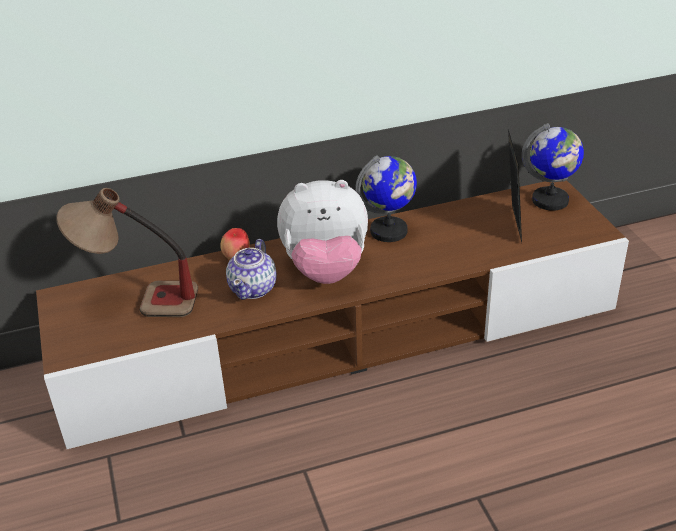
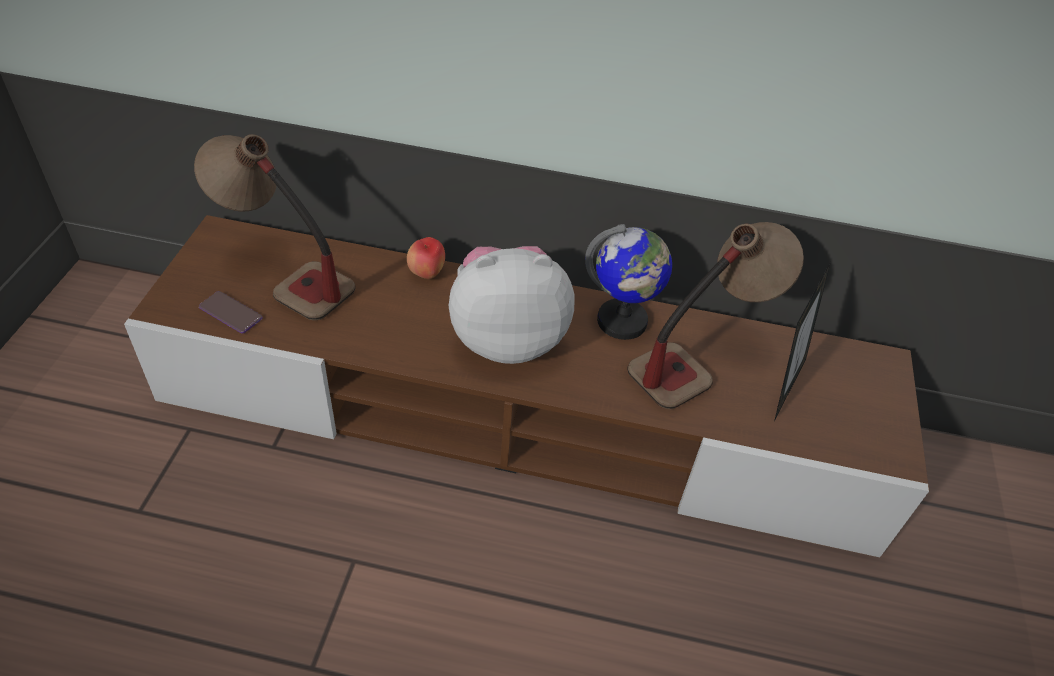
camera: 25 degrees right, 10 degrees up
(120, 338) = (231, 313): none -> phone
(253, 288) = (411, 321): teapot -> none
(325, 270) = (507, 337): plush toy -> plush toy turned 150 degrees clockwise
(452, 232) = (698, 360): none -> table lamp
(550, 201) = (863, 377): globe -> none

